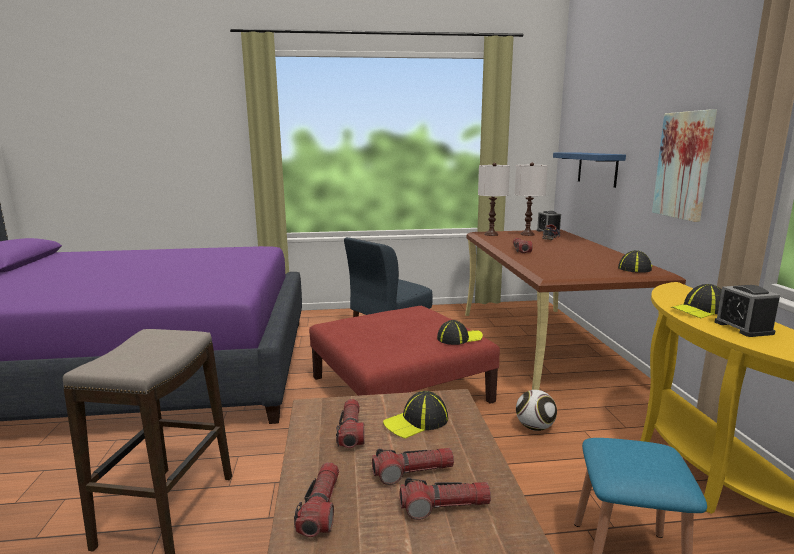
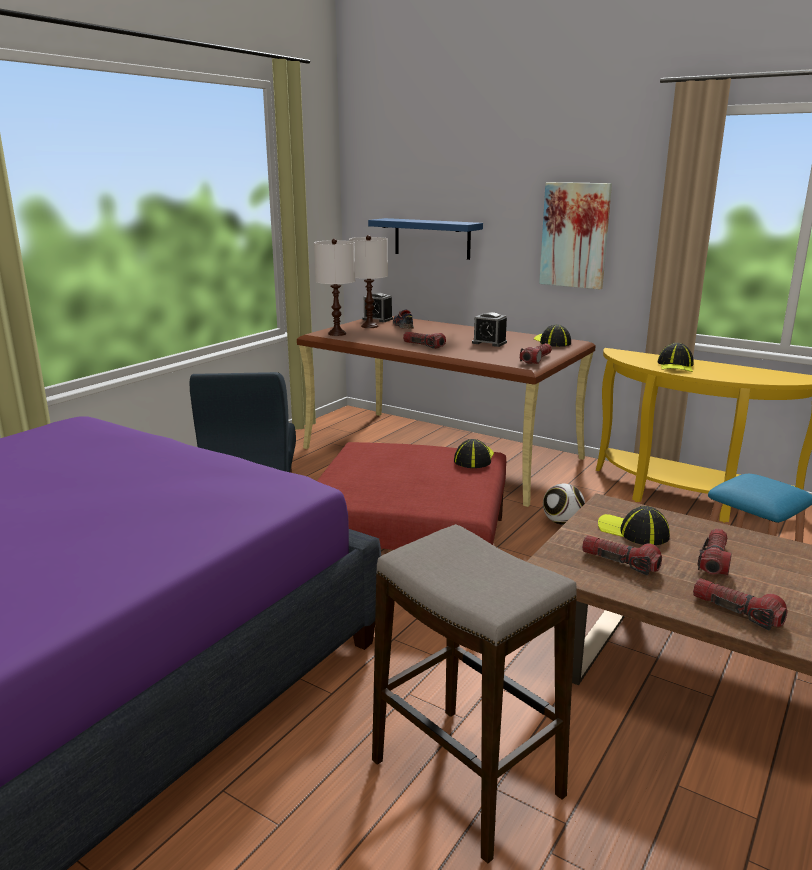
camera: 50 degrees left, 5 degrees up
(416, 422) = (633, 532): cap -> cap turned 120 degrees clockwise
(444, 506) = (770, 566): flashlight -> flashlight (536, 360)
(743, 328) = (723, 371): alarm clock -> alarm clock (489, 343)

